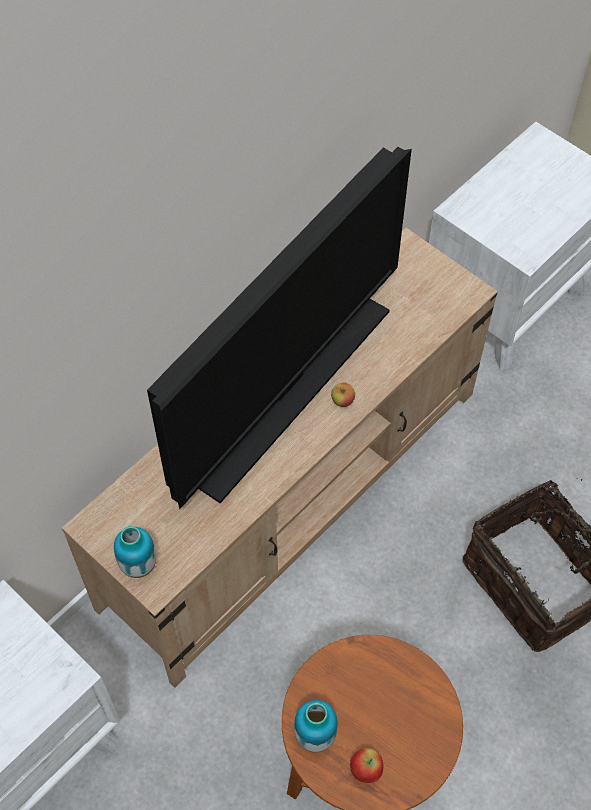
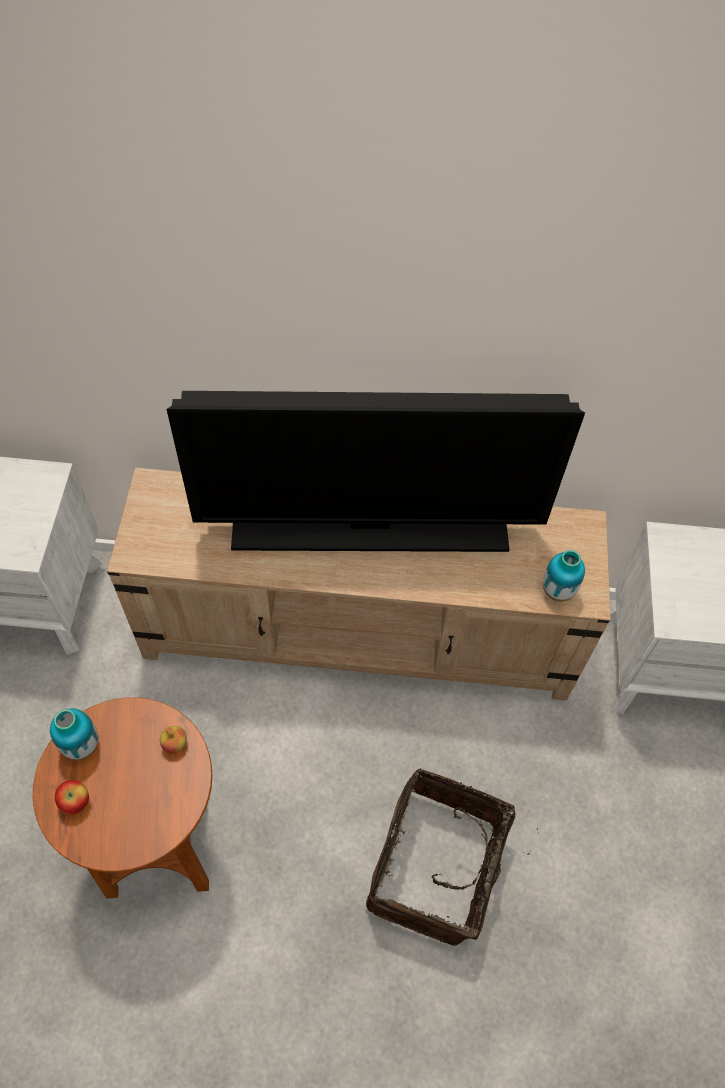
camera: 50 degrees right, 0 degrees up
(138, 565) = (140, 533): vase -> vase (557, 591)
(342, 401) = (394, 573): apple -> apple (175, 744)

